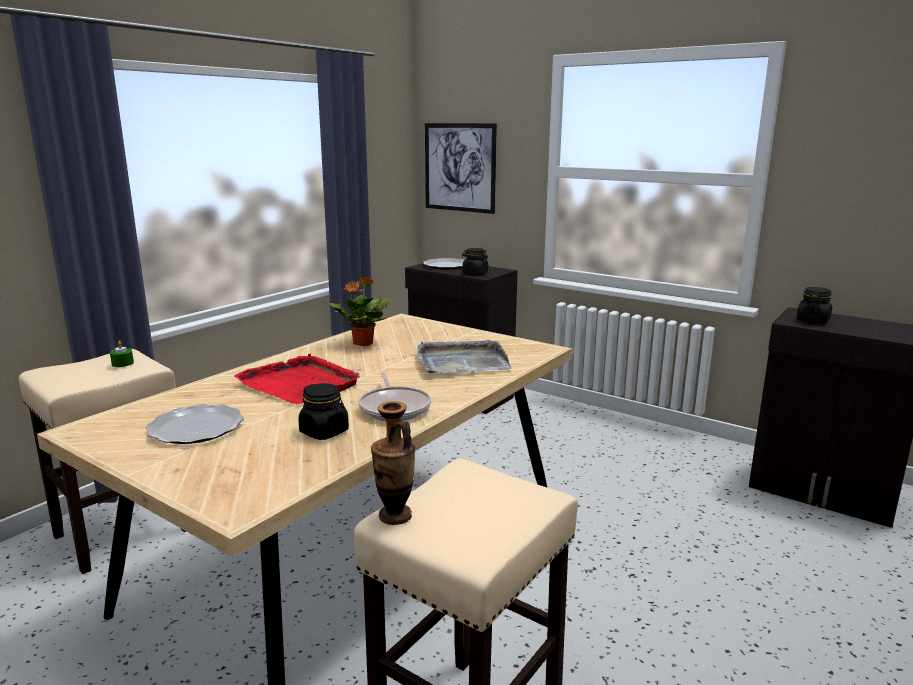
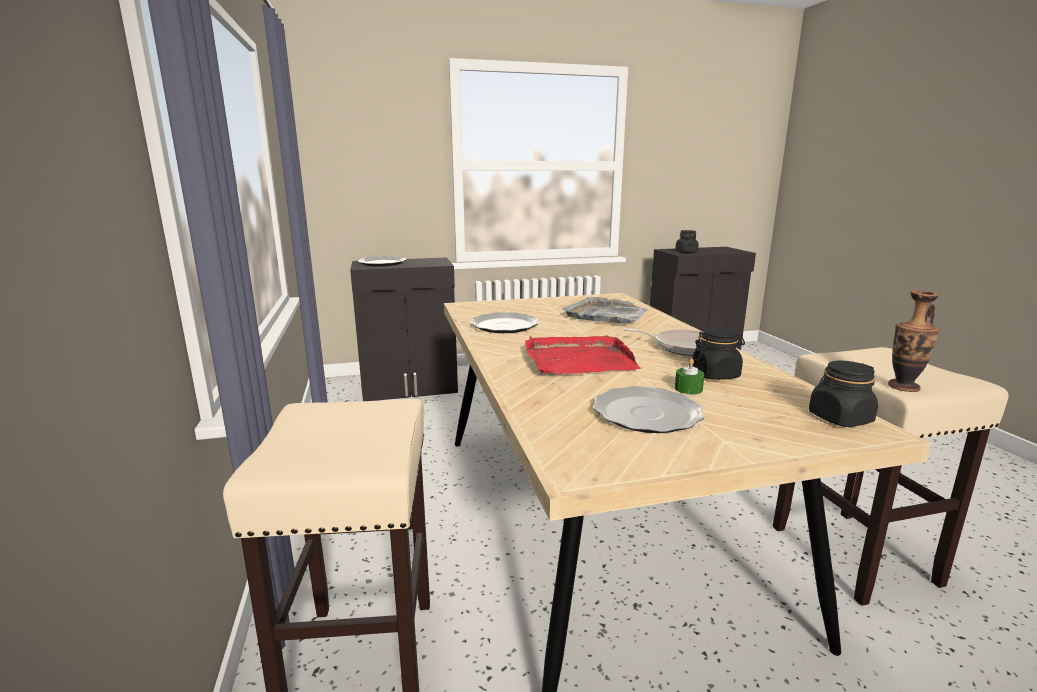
camera: 50 degrees left, 0 degrees up
(122, 363) = (348, 415): green candle -> green candle (688, 389)
(362, 343) = (504, 325): potted plant -> plate
(459, 167) = (350, 165): picture -> none
(475, 274) = (429, 264): black jar -> black jar (839, 418)

